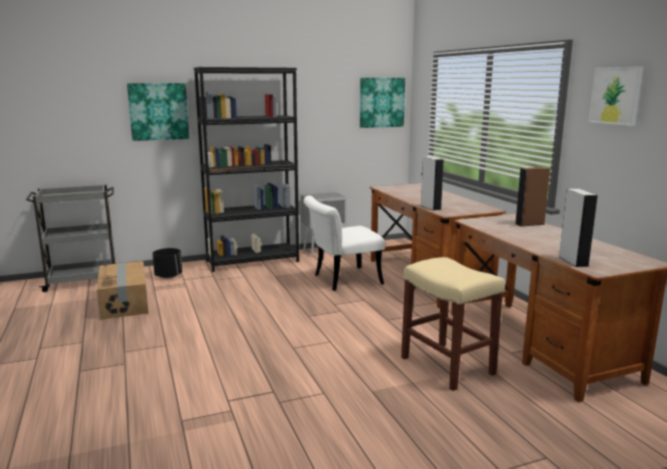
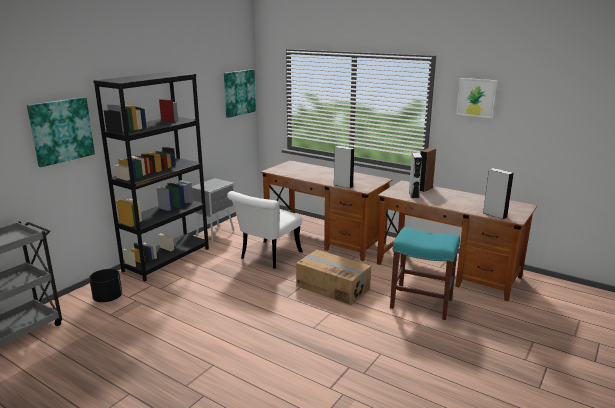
camera: 35 degrees left, 5 degrees up
(125, 302) = (106, 339): cardboard box -> cardboard box (333, 287)
(446, 365) = (420, 303): beige stool -> turquoise stool
(500, 226) = (413, 194): none -> grey speaker

